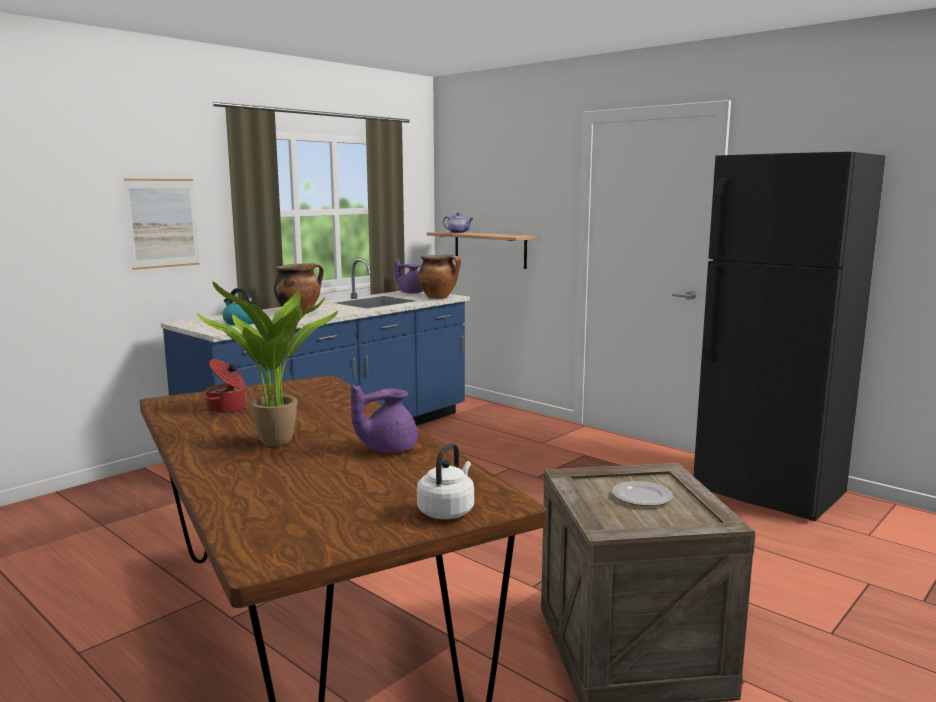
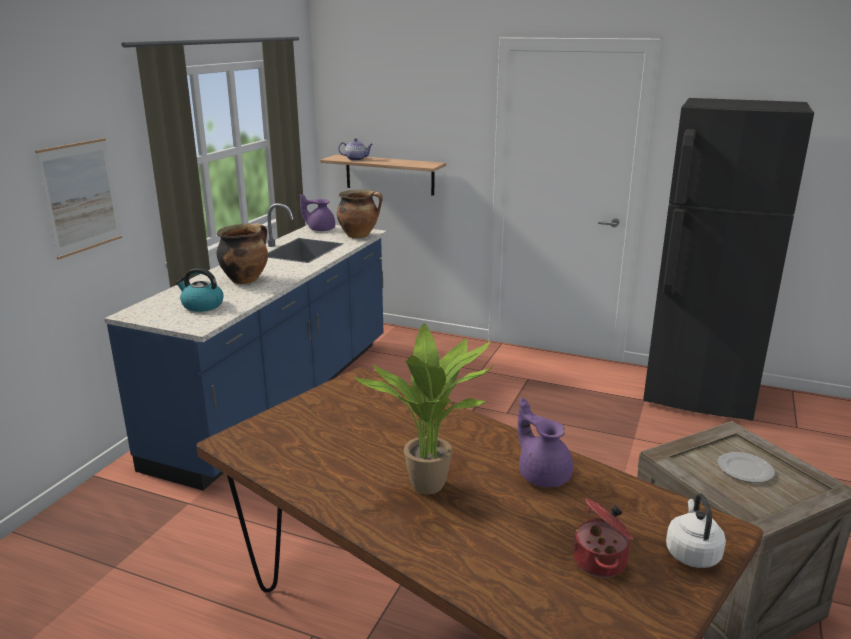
camera: 20 degrees left, 10 degrees up
(227, 409) = (315, 442): cooking pot -> cooking pot (601, 561)
(387, 449) = (543, 474): purple teapot -> purple teapot turned 105 degrees clockwise

